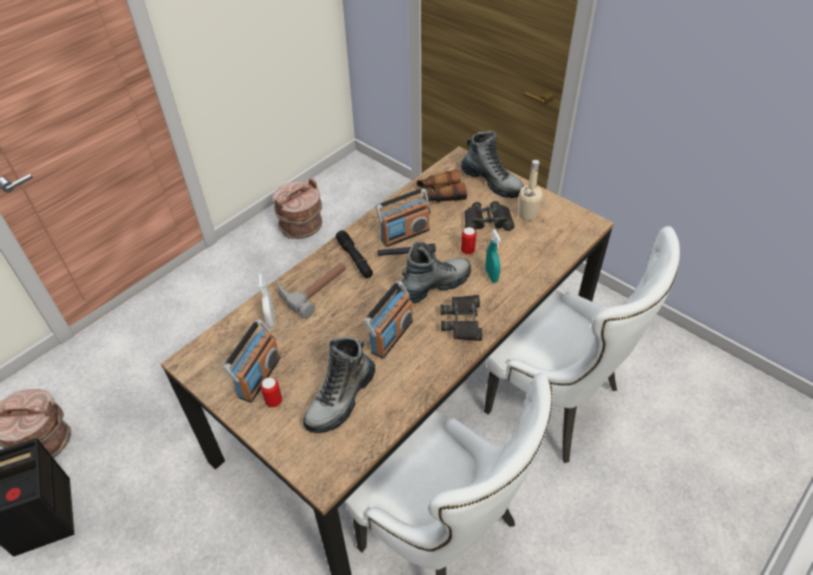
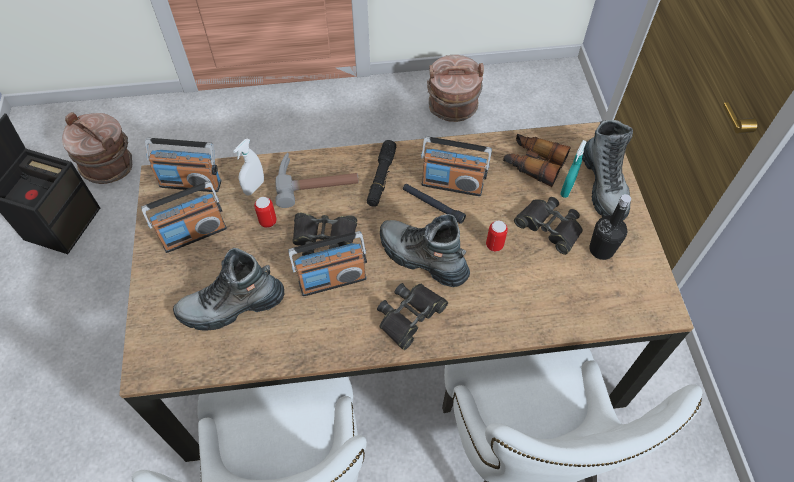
camera: 40 degrees right, 10 degrees up
(217, 348) = (190, 183): none -> radio
(274, 401) = (182, 266): can -> can (268, 222)
(357, 316) = (324, 238): none -> black binoculars
(433, 286) = (422, 258): boot -> boot turned 150 degrees counterclockwise
(491, 275) = (489, 289): turquoise spray bottle -> turquoise spray bottle (567, 189)
(527, 215) = (601, 249): beige bottle -> black bottle

